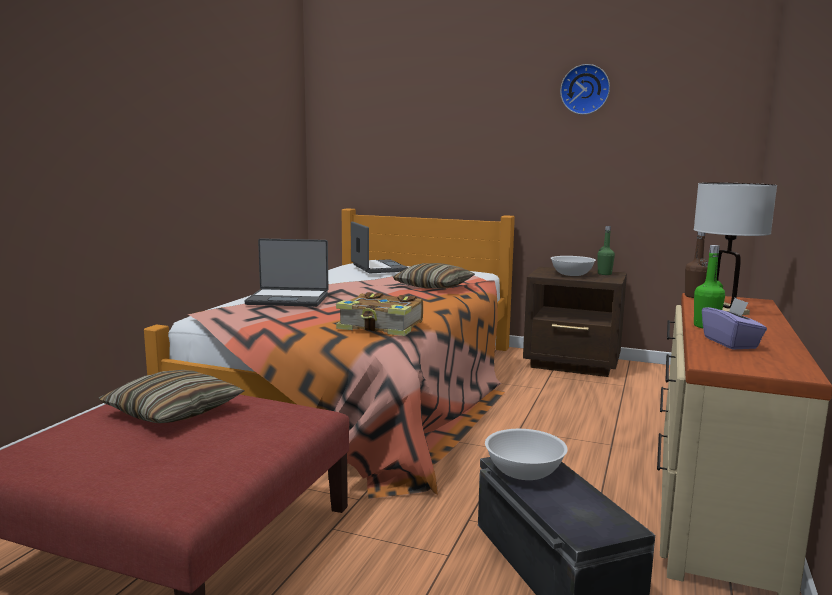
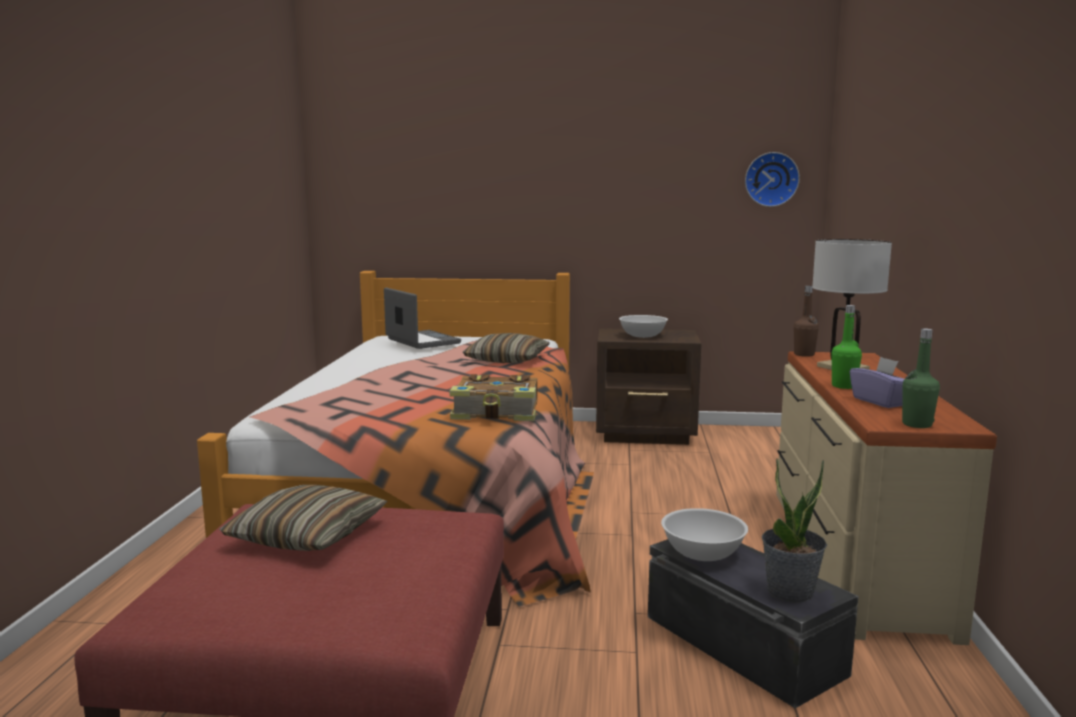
camera: 15 degrees left, 0 degrees up
(288, 299) = (358, 388): laptop -> none
(585, 89) = (642, 132): wall clock -> wall clock (771, 179)
(586, 520) = (790, 592): none -> potted plant
(604, 274) = (674, 333): green bottle -> green bottle (917, 424)

